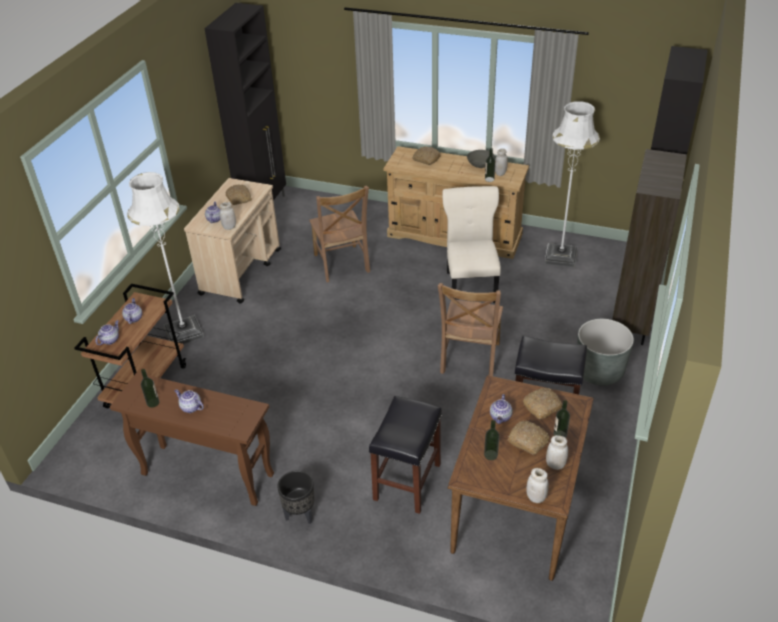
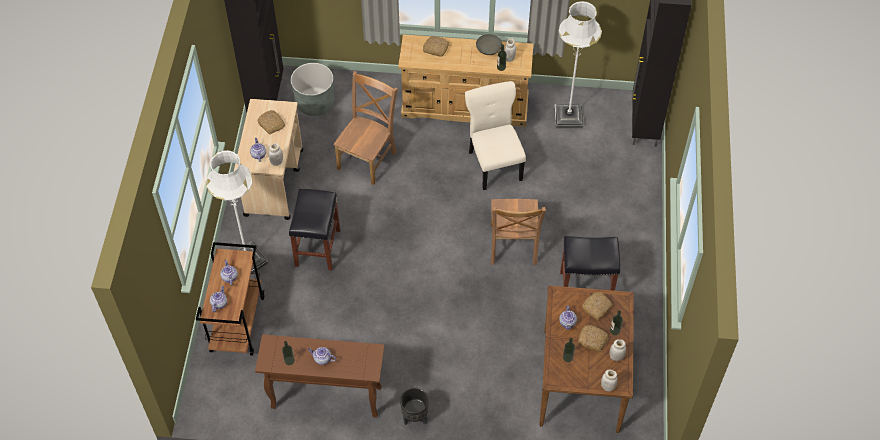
camera: 15 degrees left, 15 degrees up
(341, 265) = (368, 159): brown chair -> brown chair turned 120 degrees counterclockwise
(407, 481) = (490, 372): black stool -> black stool (317, 247)
(599, 371) = (623, 239): grey planter -> grey planter (315, 103)
(632, 322) = (642, 183): brown bookcase -> none

